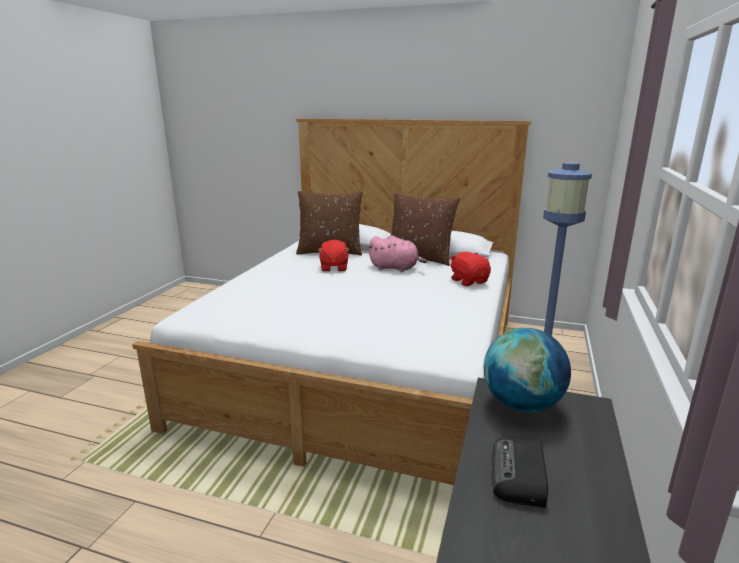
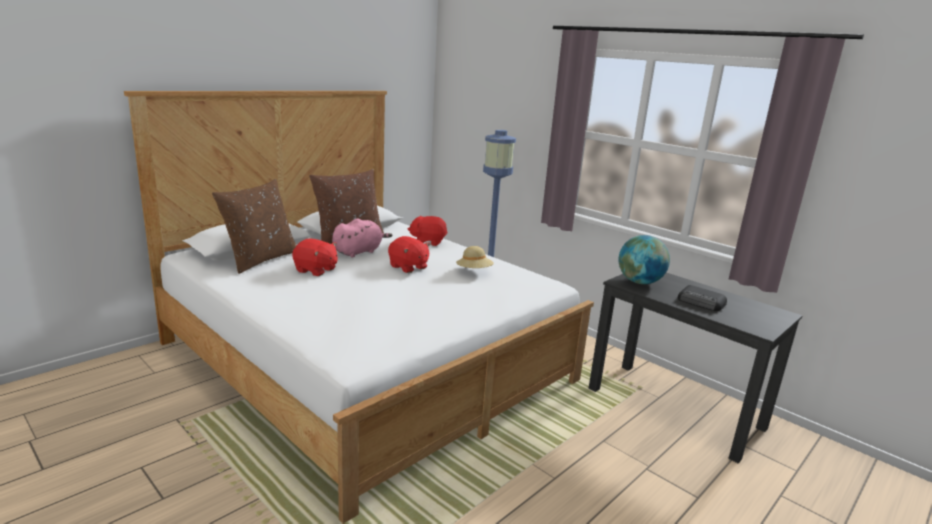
camera: 65 degrees left, 0 degrees up
(388, 289) = (408, 267): none -> red plush toy
(423, 313) = (474, 271): none -> beige hat

